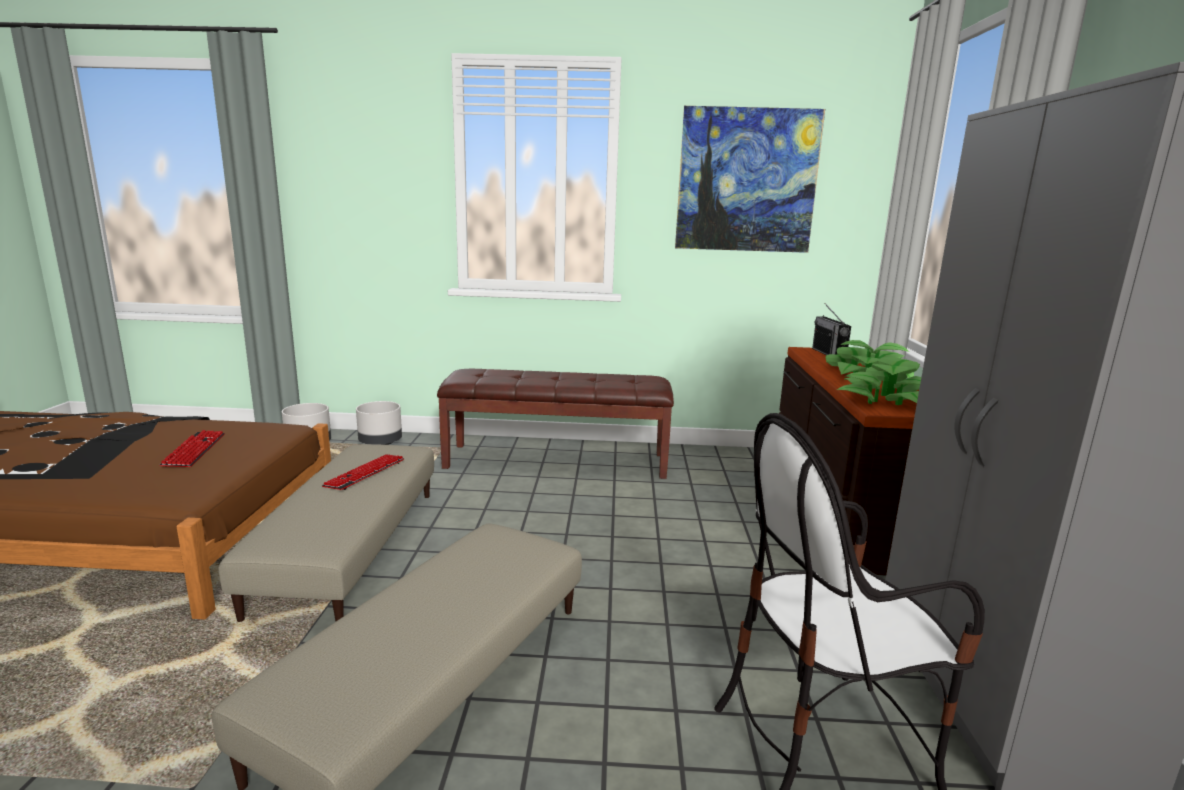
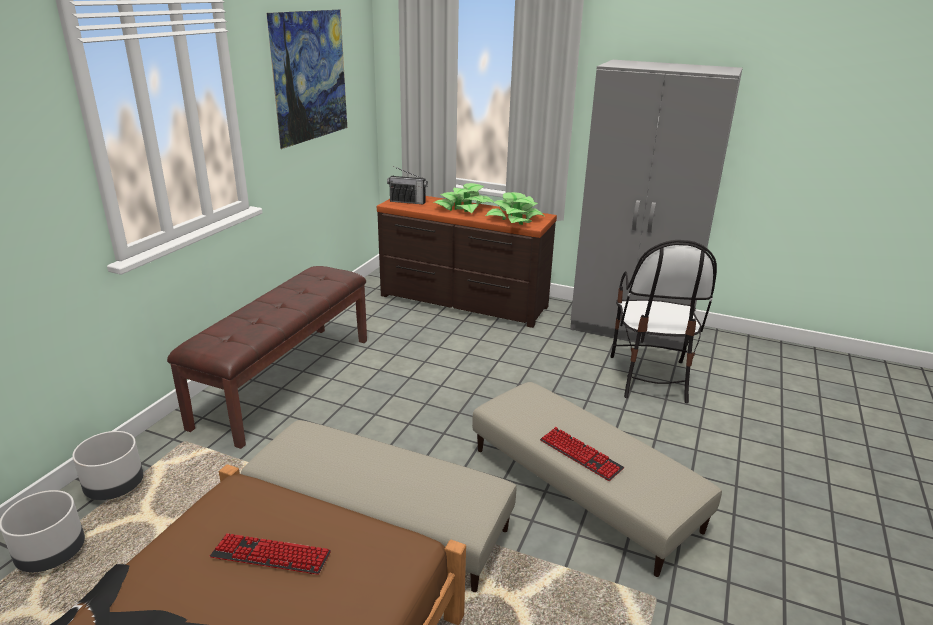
camera: 70 degrees left, 10 degrees up
(365, 473) = (346, 459): keyboard -> keyboard (580, 455)

